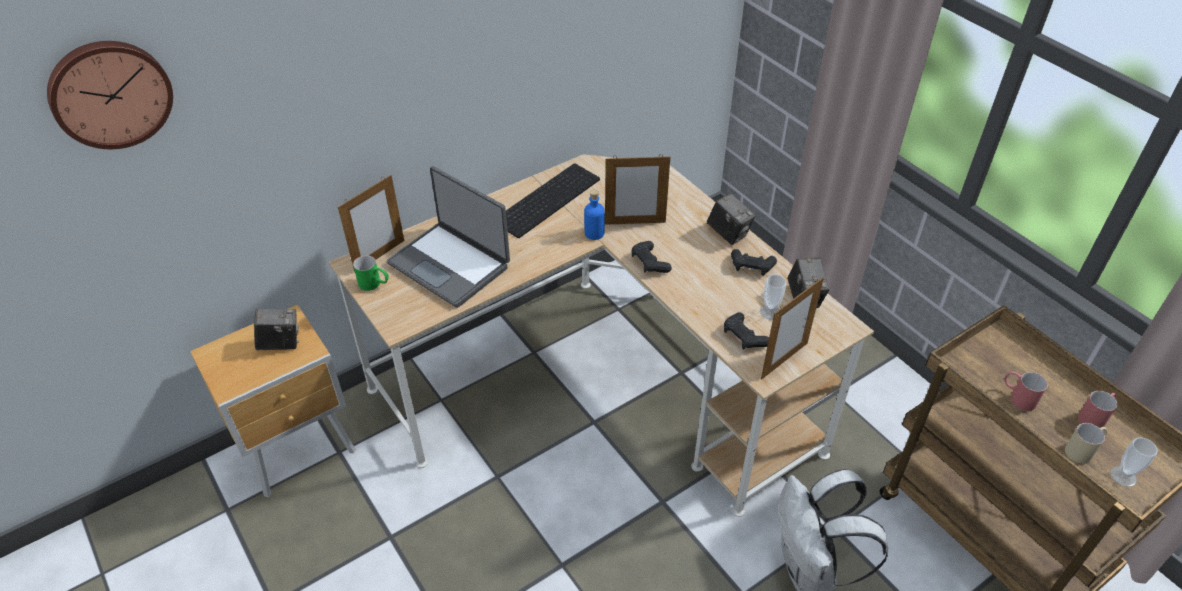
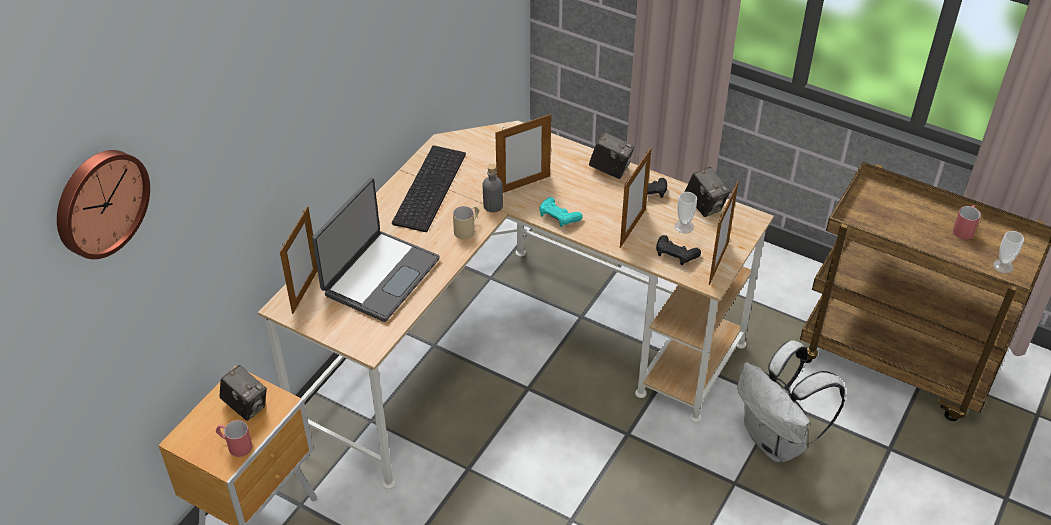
camera: 25 degrees left, 0 degrees up
(280, 343) = (246, 406): camera -> camera turned 75 degrees clockwise
(374, 284) = (319, 318): green mug -> none
(450, 264) = (379, 276): laptop -> laptop turned 75 degrees counterclockwise
(594, 233) = (493, 206): blue bottle -> grey bottle
(649, 263) = (558, 217): black game controller -> turquoise game controller
(716, 296) = (632, 228): none -> picture frame
(1017, 397) = (904, 232): red mug -> red mug (235, 445)
(1083, 450) = (968, 256): beige mug -> beige mug (467, 229)

